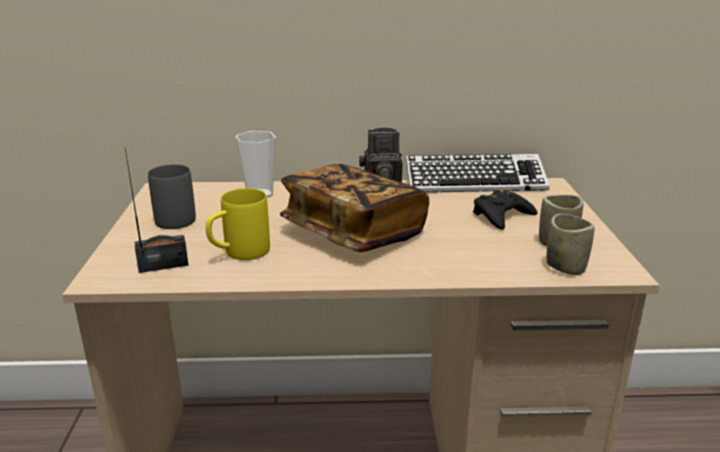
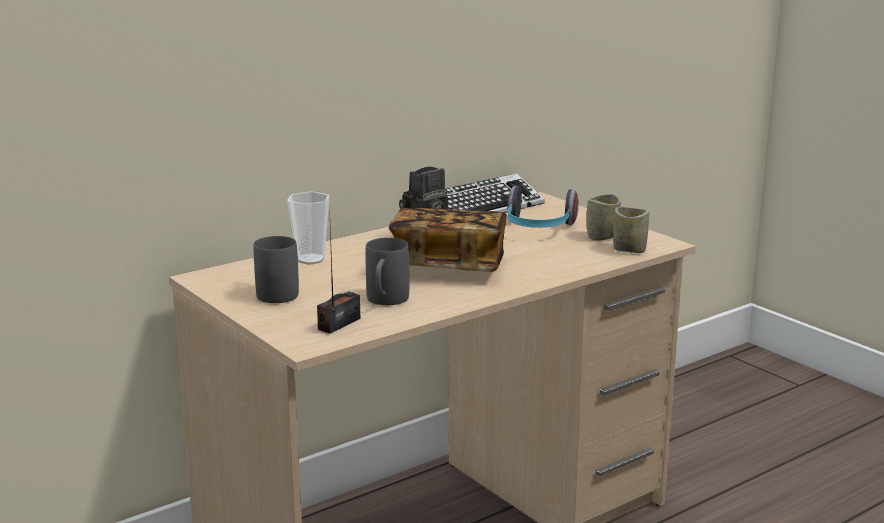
camera: 35 degrees left, 5 degrees down
(239, 254) = (385, 301): yellow mug -> grey mug
(501, 215) = (538, 229): black game controller -> headphones

